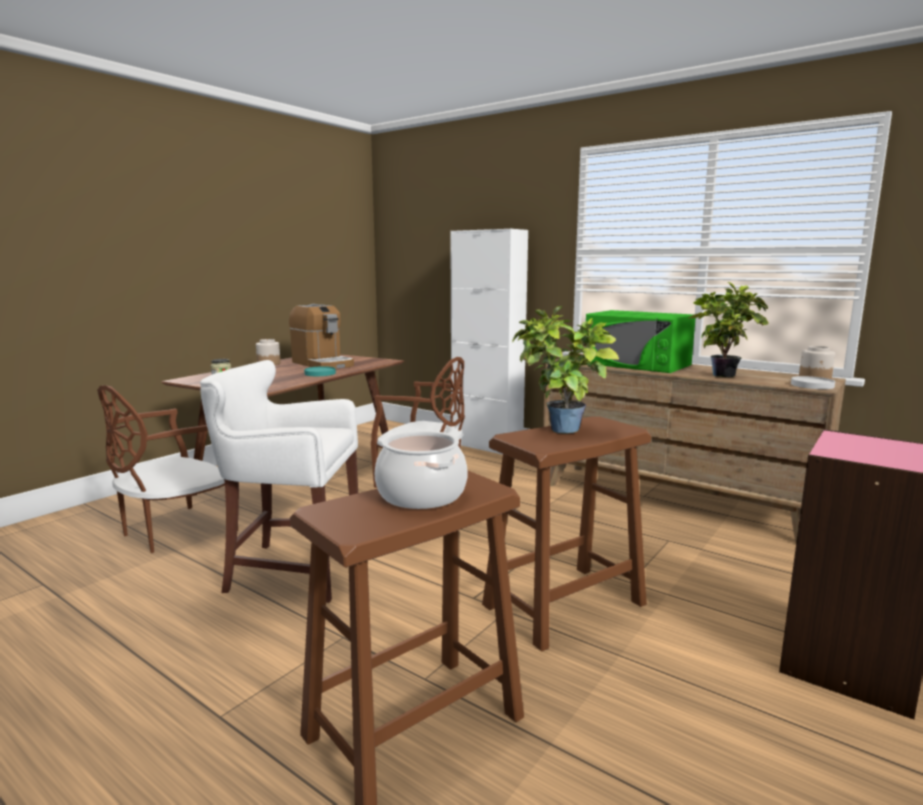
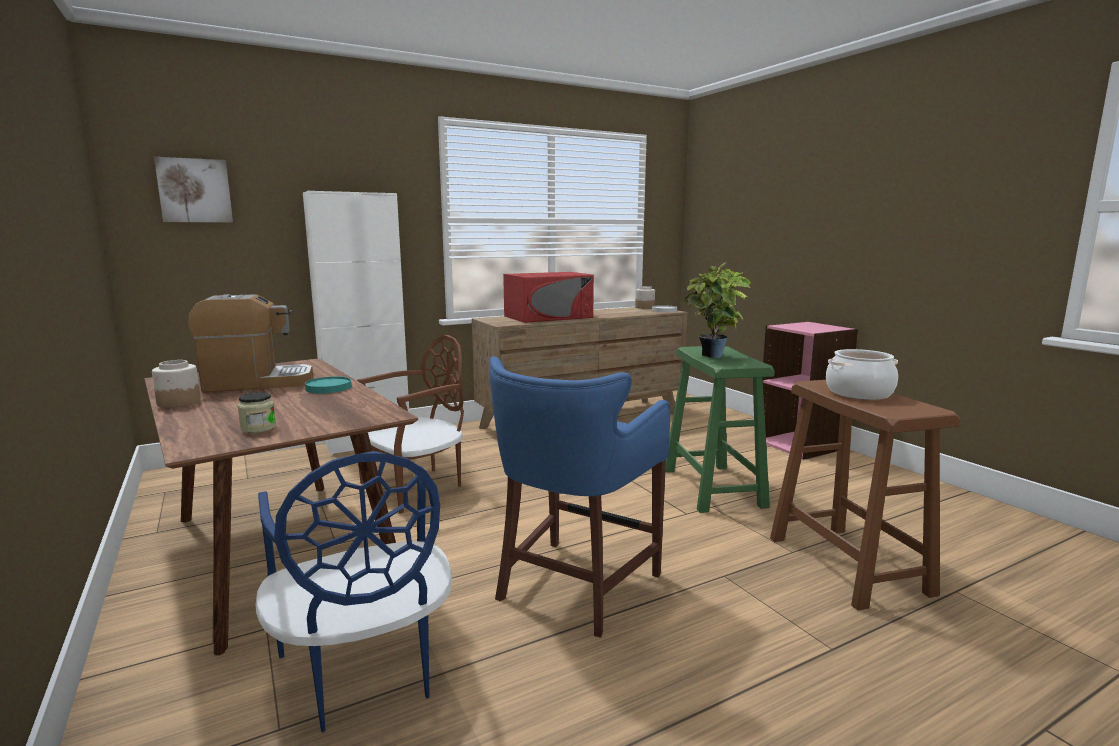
camera: 65 degrees left, 0 degrees up
(175, 531) = (365, 672): brown chair -> blue chair
(291, 569) = (574, 587): white stool -> blue stool
(414, 234) = (195, 190): none -> picture
(565, 604) = (712, 487): brown stool -> green stool
(637, 364) = (548, 317): green microwave -> red microwave
(723, 375) = (615, 313): potted plant -> none

